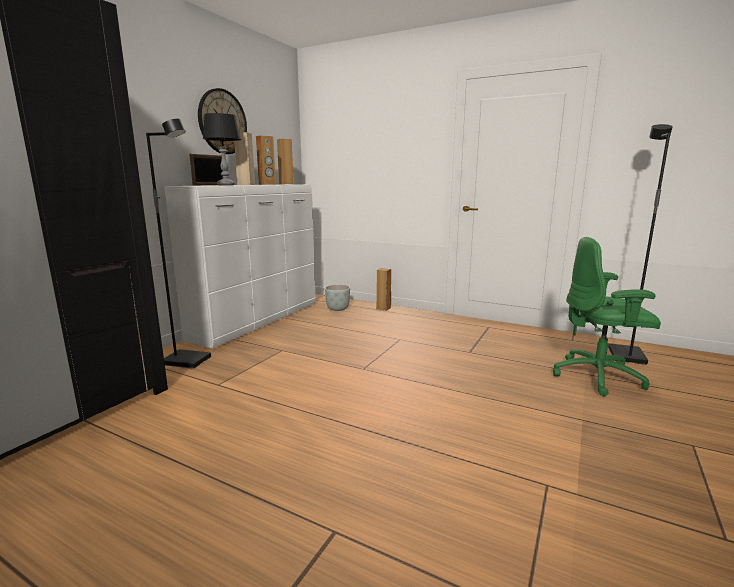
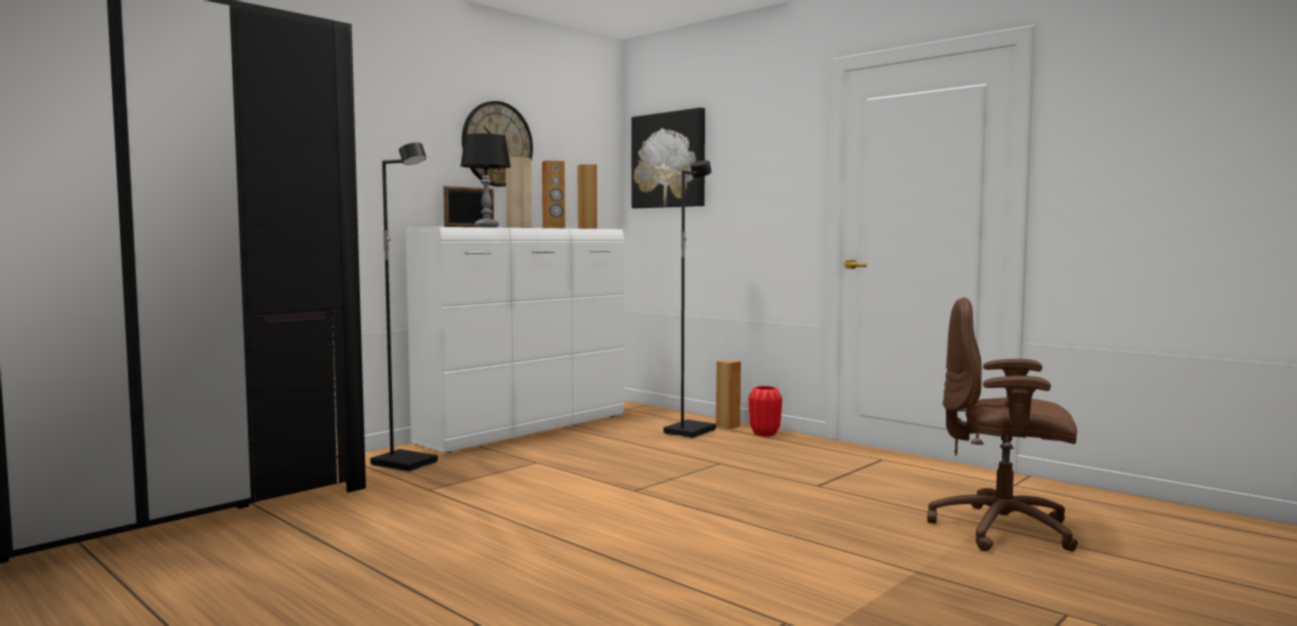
camera: 15 degrees right, 10 degrees down
(335, 137) = (669, 160): none -> picture
(337, 309) = (654, 422): grey planter -> none
(409, 313) = (765, 434): none -> red vase
(598, 377) = (1004, 530): green office chair -> brown office chair
(625, 355) = (1088, 510): black floor lamp -> black floor lamp (689, 431)

